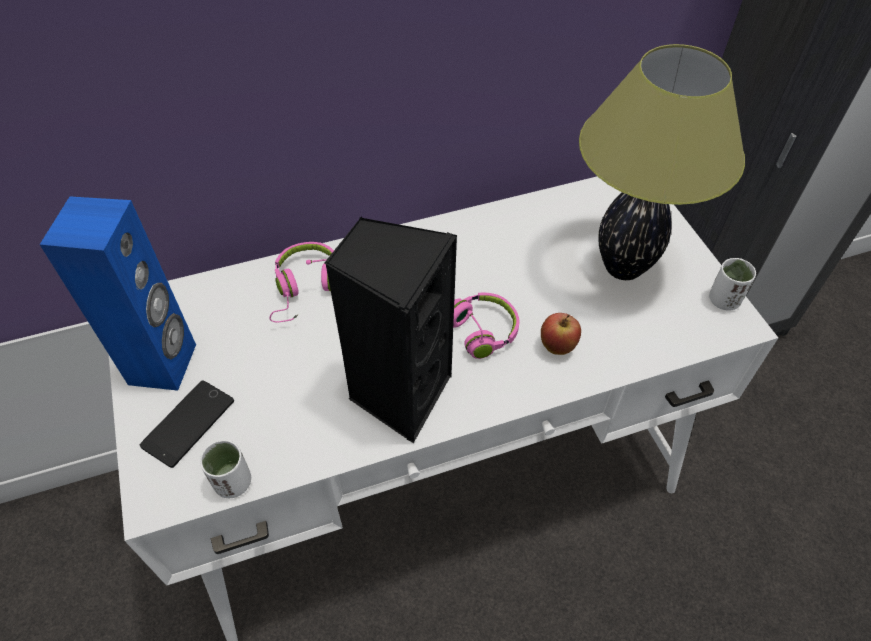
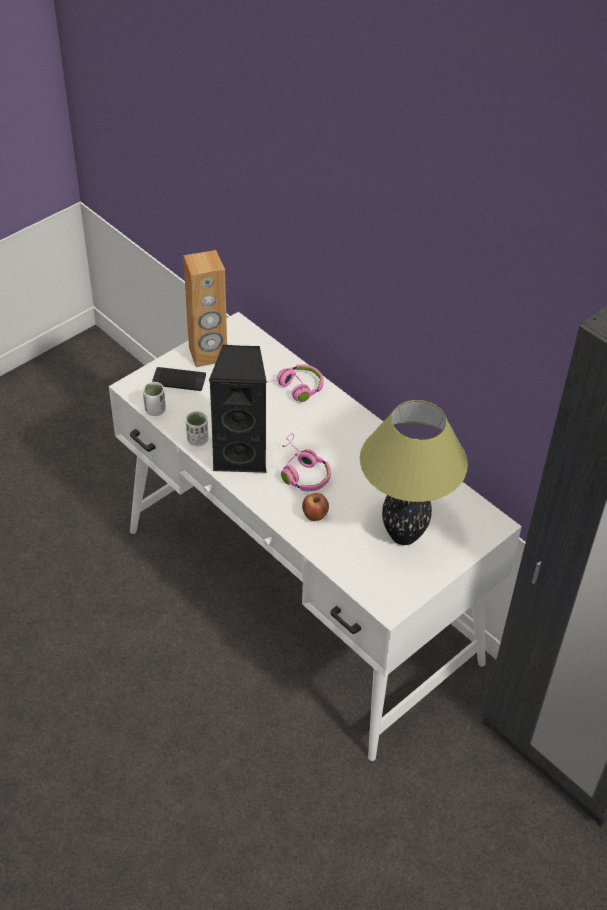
camera: 65 degrees right, 5 degrees down
(163, 364) = (208, 354): blue speaker -> brown speaker
(723, 300) = (406, 595): white cup -> white cup (197, 440)

